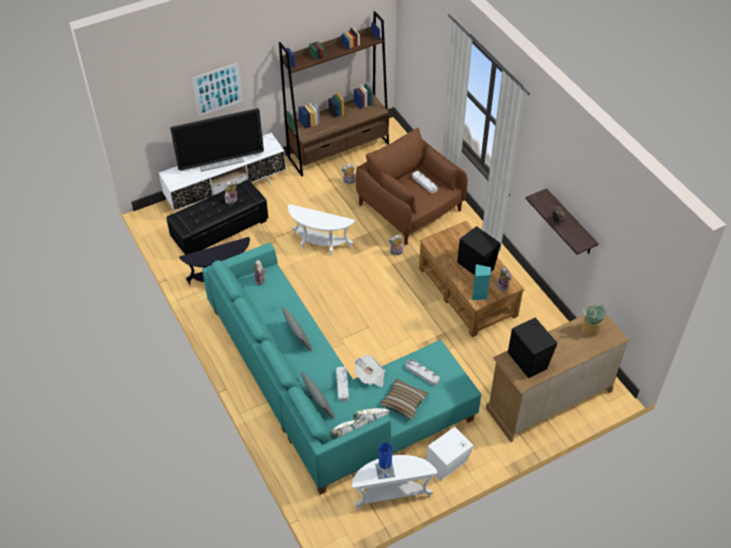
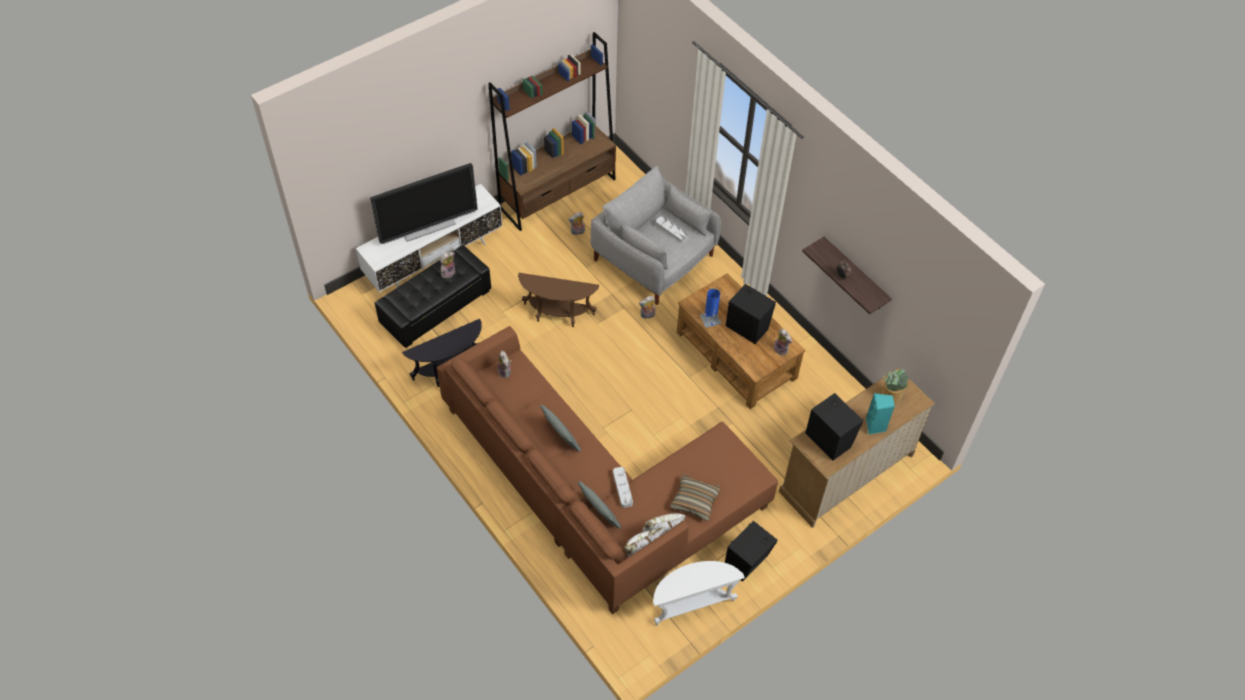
camera: 10 degrees left, 5 degrees up
(217, 89) = (420, 145): picture -> none
(319, 245) = (557, 315): white side table -> brown side table
(327, 390) = (598, 491): turquoise sofa -> brown sofa
(370, 376) = (652, 474): newspaper -> none
(385, 470) = (686, 581): blue table lamp -> blue table lamp (710, 319)
(410, 207) = (654, 258): brown armchair -> grey armchair
(422, 373) = (709, 464): grey tray -> none
(448, 465) = (748, 562): white speaker -> black speaker
(479, 295) = (757, 362): turquoise speaker -> turquoise speaker (875, 426)

